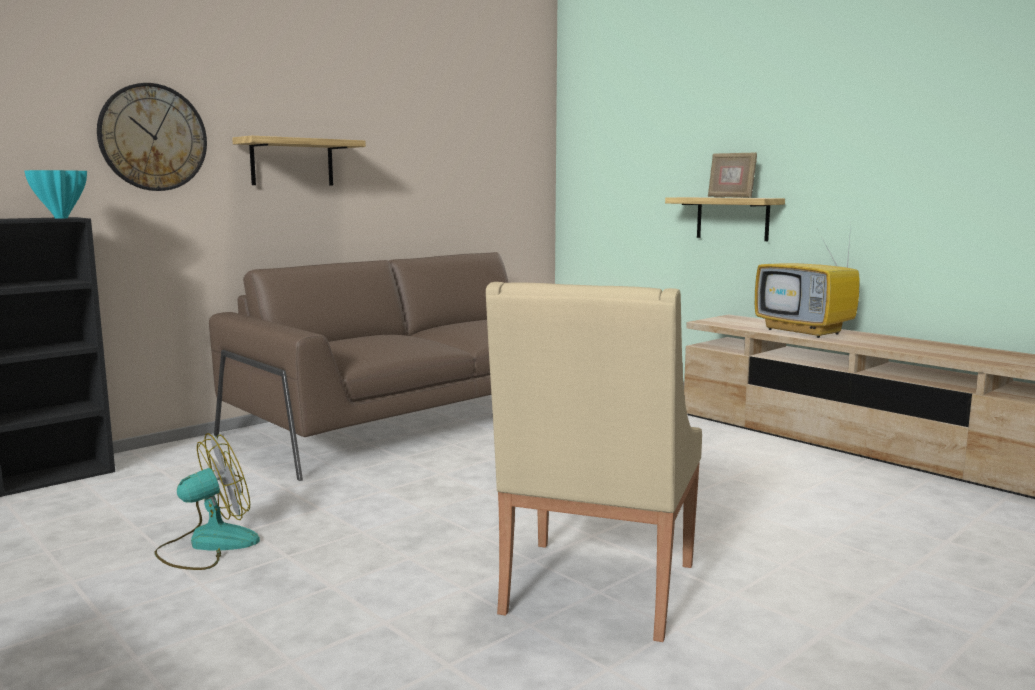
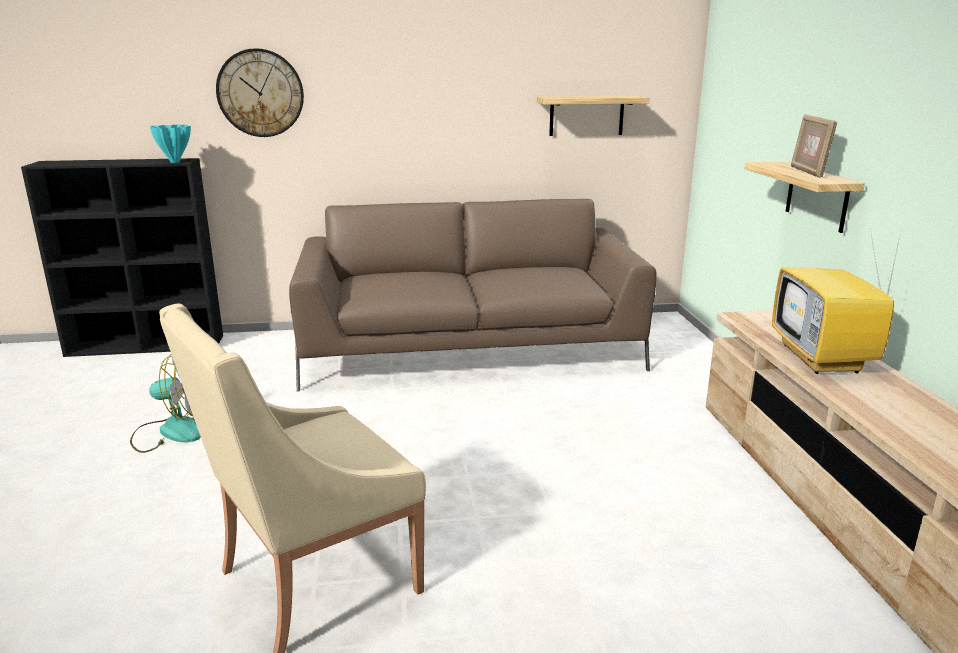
camera: 35 degrees right, 10 degrees up
(292, 162) = (383, 110): shelf -> shelf (586, 115)

